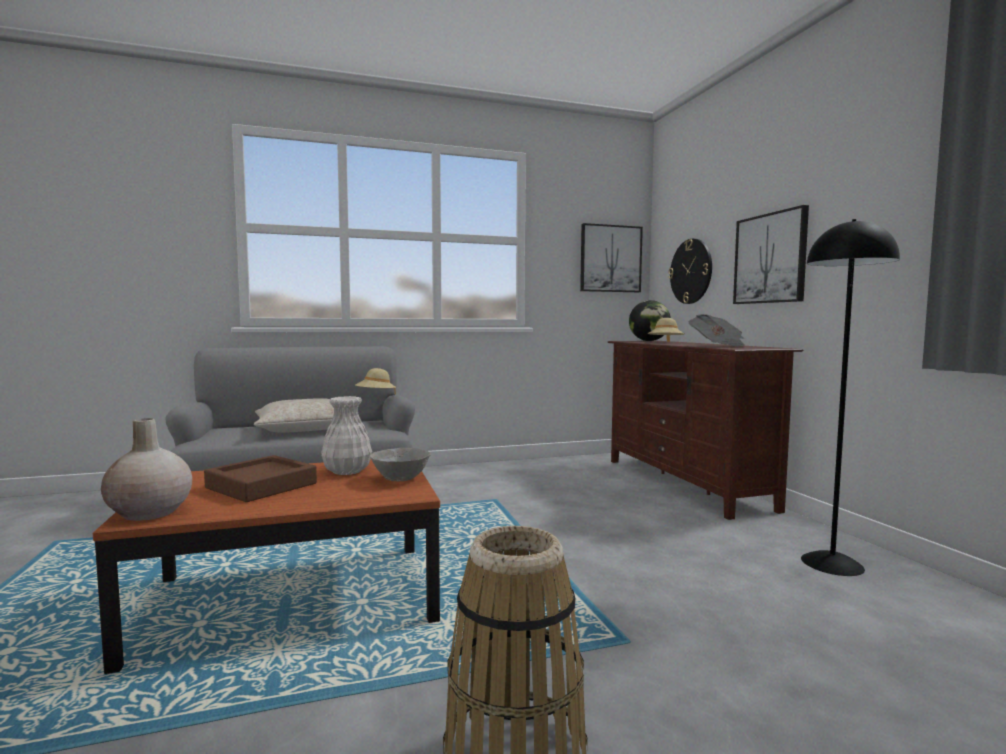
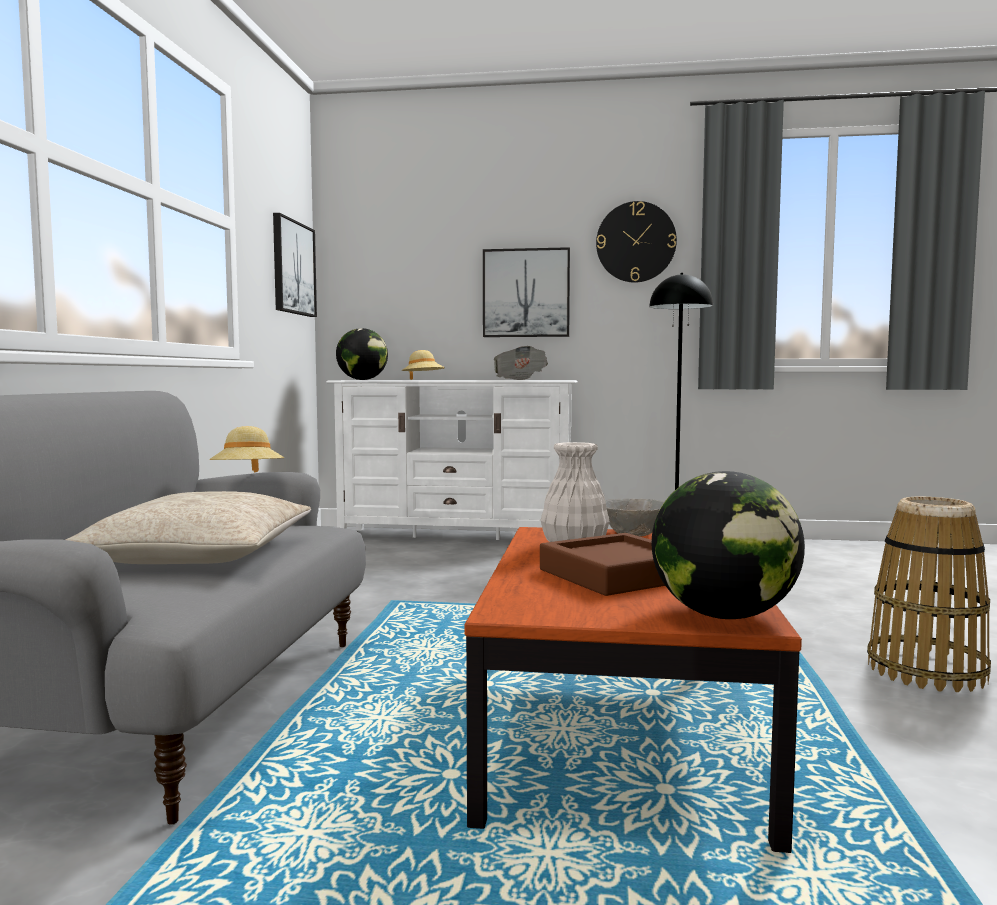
camera: 65 degrees left, 0 degrees up
(150, 513) = (724, 615): beige vase -> globe
(685, 483) = (457, 538): brown tv stand -> white tv stand
(691, 271) = (403, 296): wall clock -> wall clock (636, 242)

